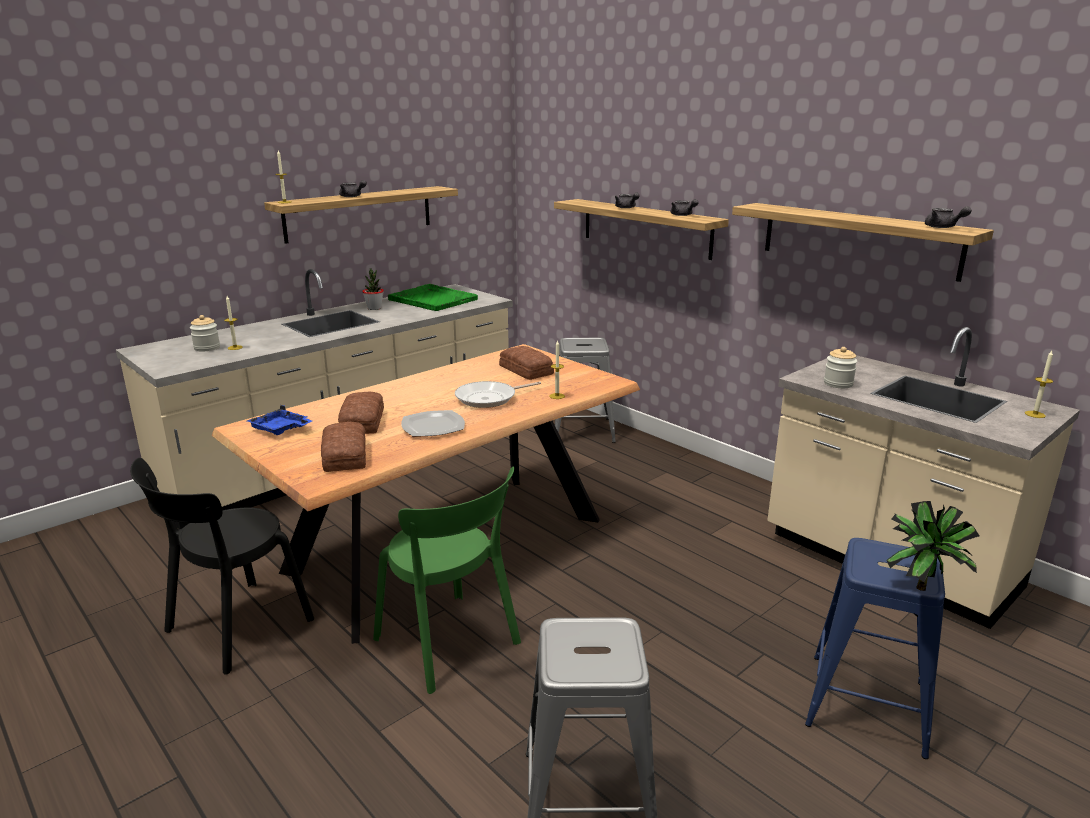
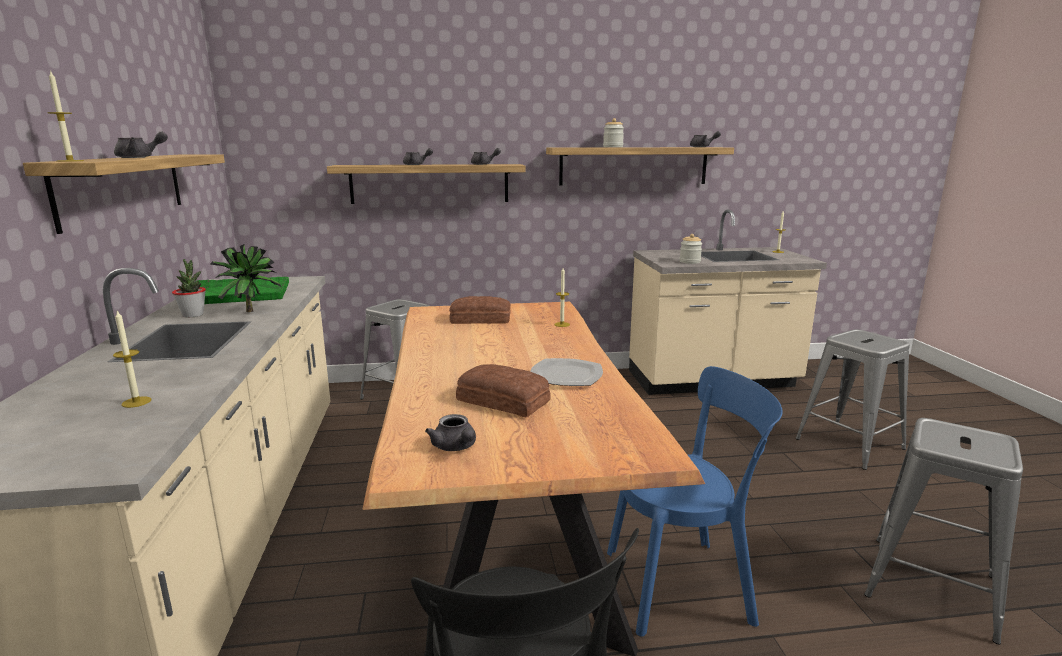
camera: 55 degrees left, 5 degrees down
(207, 348) = (79, 420): jar -> jar (613, 147)
(280, 429) = (455, 447): blue tray -> grey teapot
(346, 455) = (592, 426): bread -> none
(450, 644) = (684, 585): green chair -> blue chair
(489, 398) = (528, 343): frying pan -> none
(866, 704) = (849, 444): blue stool -> grey stool
(923, 586) = (896, 341): potted plant -> potted plant (250, 310)

